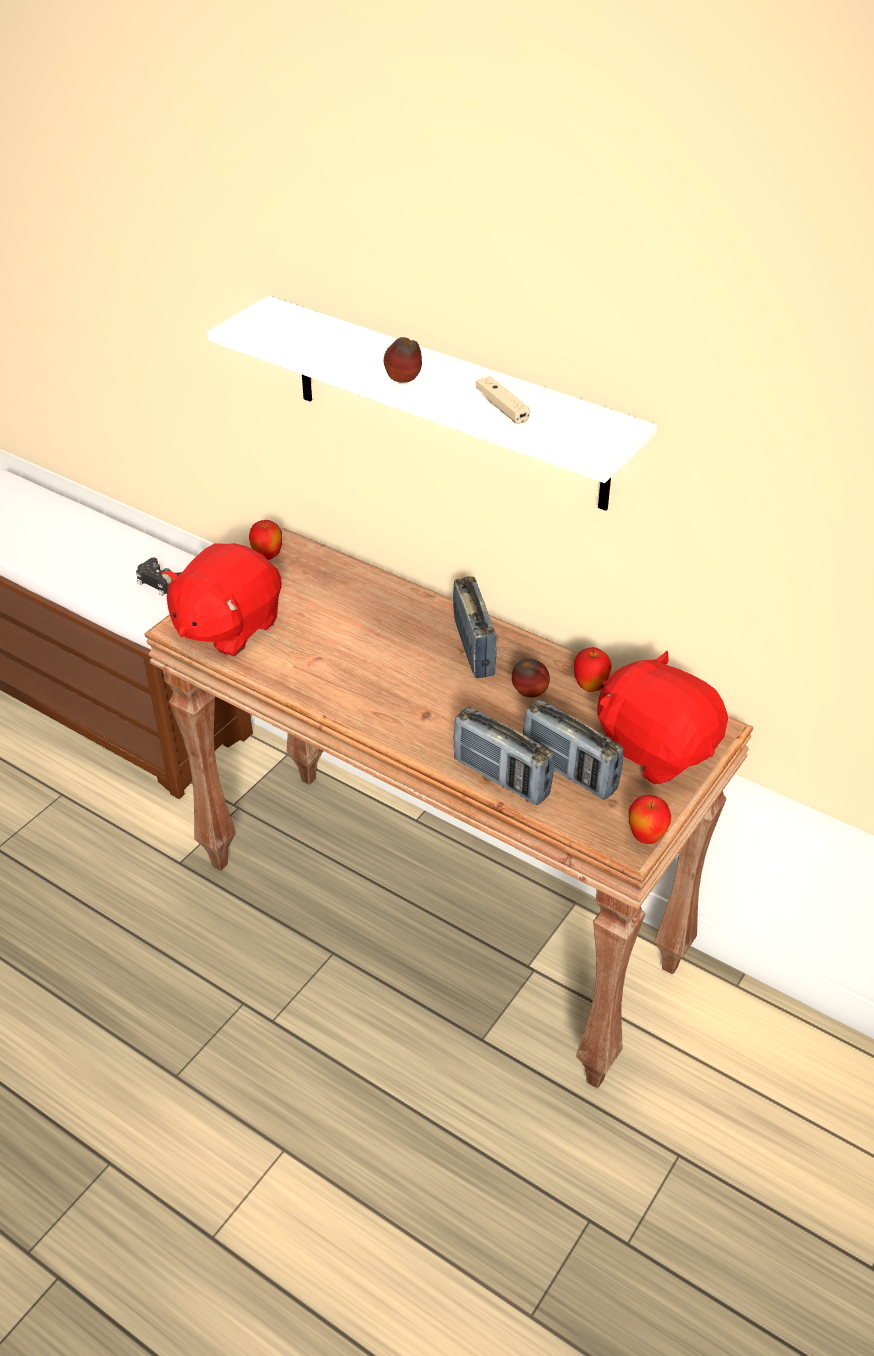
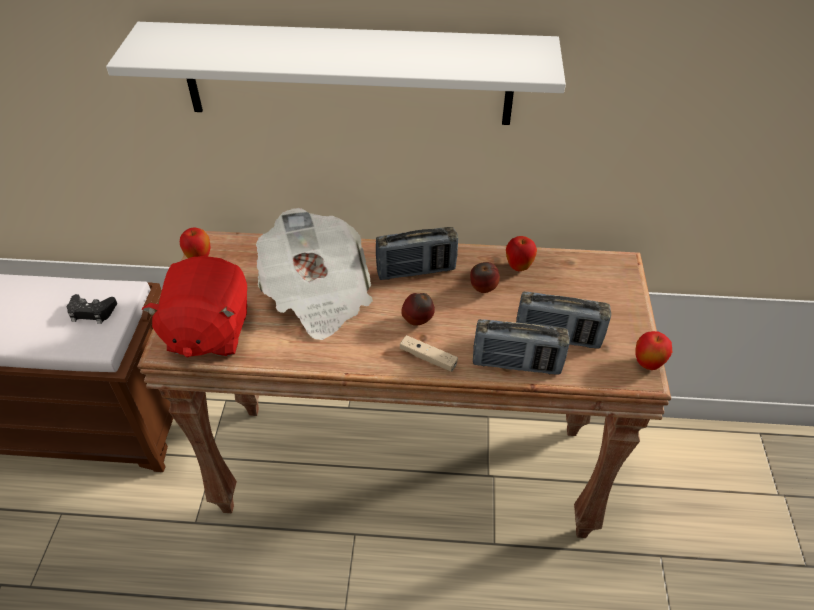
camera: 30 degrees left, 5 degrees up
(354, 634) = (317, 295): none -> newspaper
(404, 382) = (331, 59): apple -> apple (418, 321)
(474, 648) = (416, 271): radio -> radio turned 120 degrees clockwise
(502, 407) = (432, 56): beige game controller -> beige game controller (428, 358)
(655, 748) = (596, 294): red plush toy -> none

